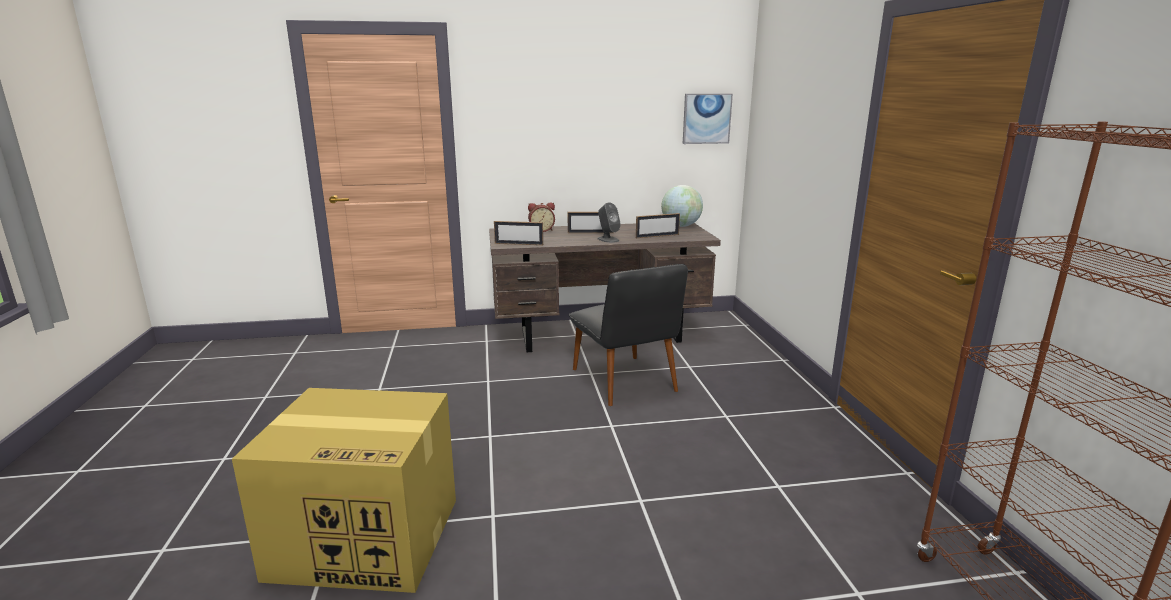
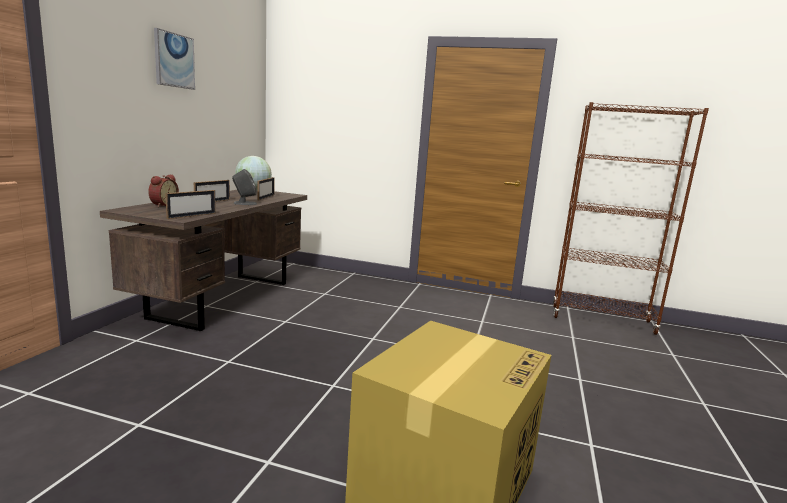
camera: 65 degrees left, 5 degrees down
(623, 380) = (313, 315): black chair -> none
(706, 118) = (246, 101): picture -> picture (174, 60)

